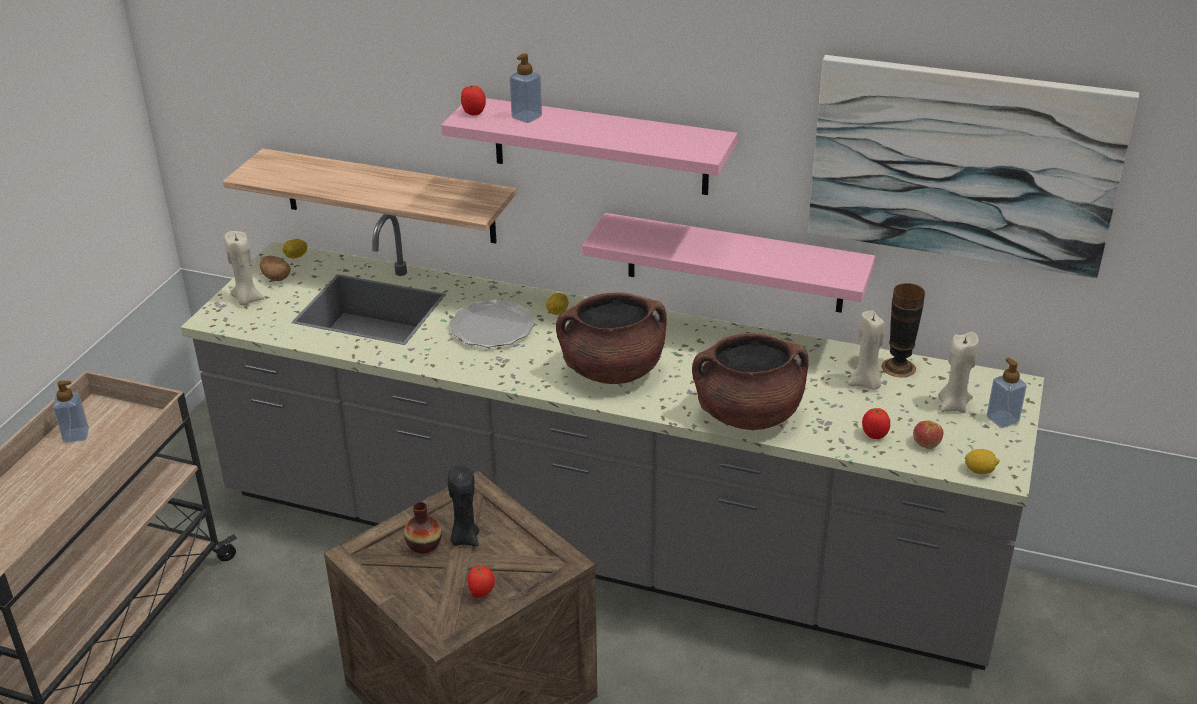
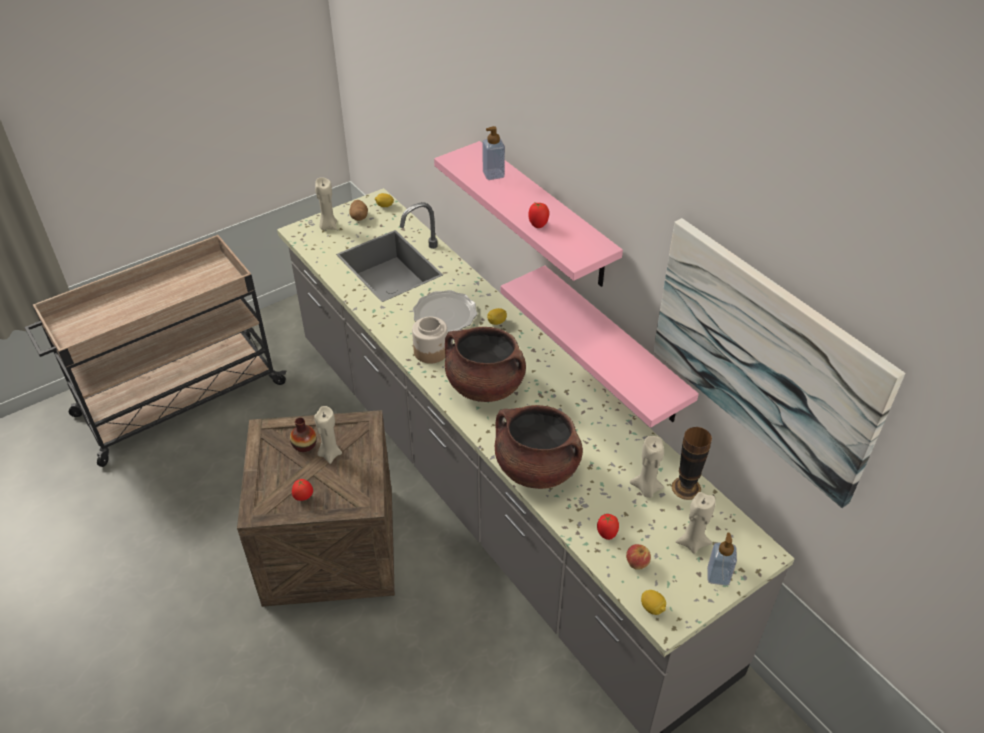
camera: 35 degrees right, 10 degrees up
(76, 435) = (188, 274): soap dispenser -> none
(389, 196) = (439, 189): shelf -> none
(464, 538) = (330, 454): black candle -> beige candle
(473, 113) = (464, 157): tomato -> tomato (538, 225)
(518, 365) = (431, 352): none -> jar

